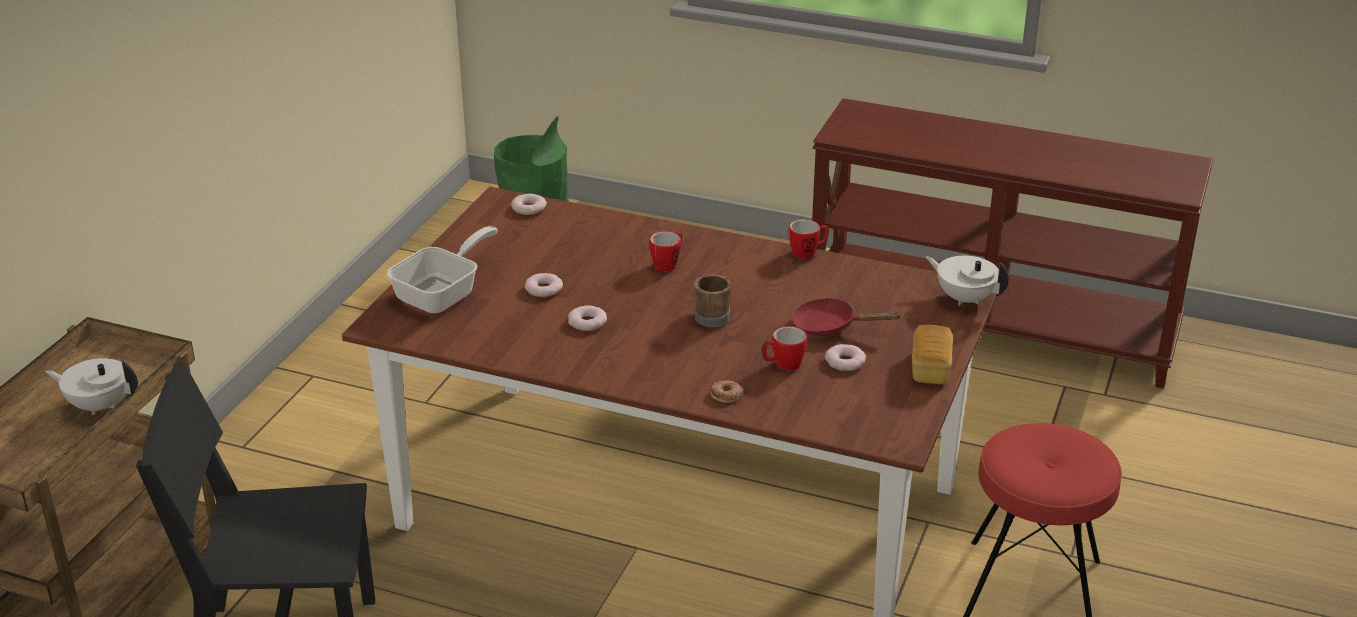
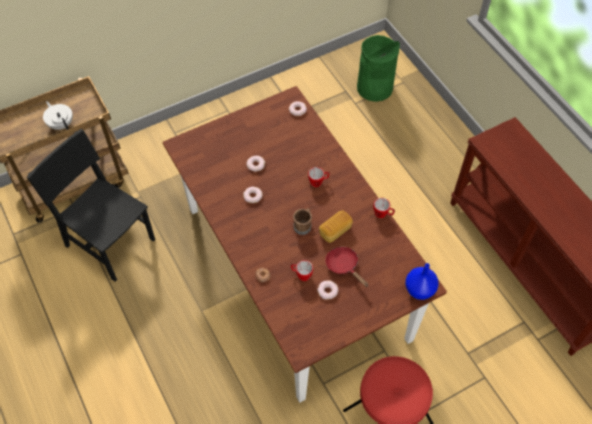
camera: 40 degrees right, 25 degrees up
(443, 293) = (217, 142): frying pan -> none
(930, 368) = (358, 320): bread -> bread (335, 231)
(964, 298) = (420, 289): white teapot -> blue vase

